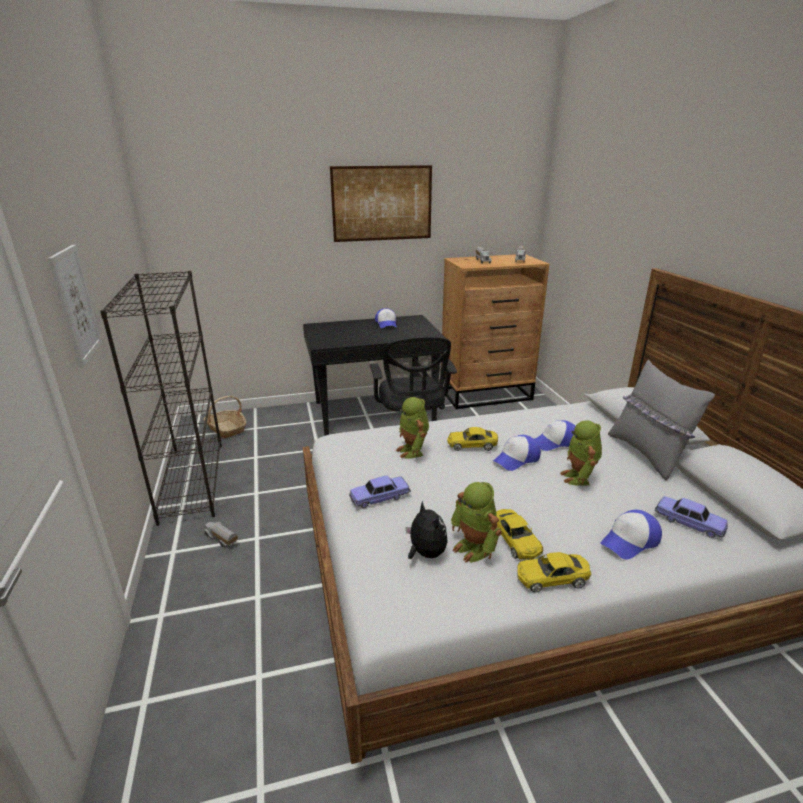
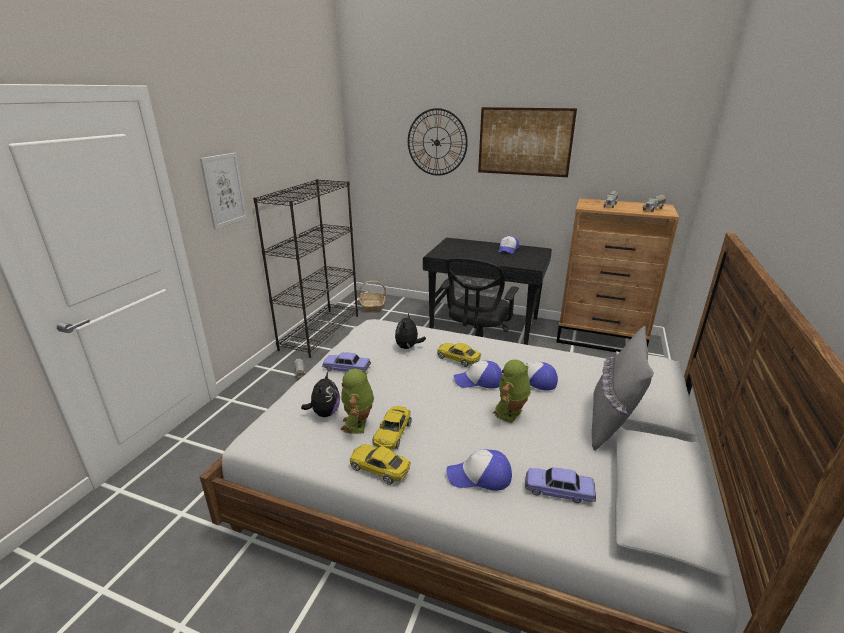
camera: 35 degrees right, 0 degrees up
(278, 211) = (437, 142): none -> wall clock
(413, 451) = (408, 347): toy robot -> plush toy
(689, 523) = (558, 490): toy car -> toy car turned 120 degrees clockwise

